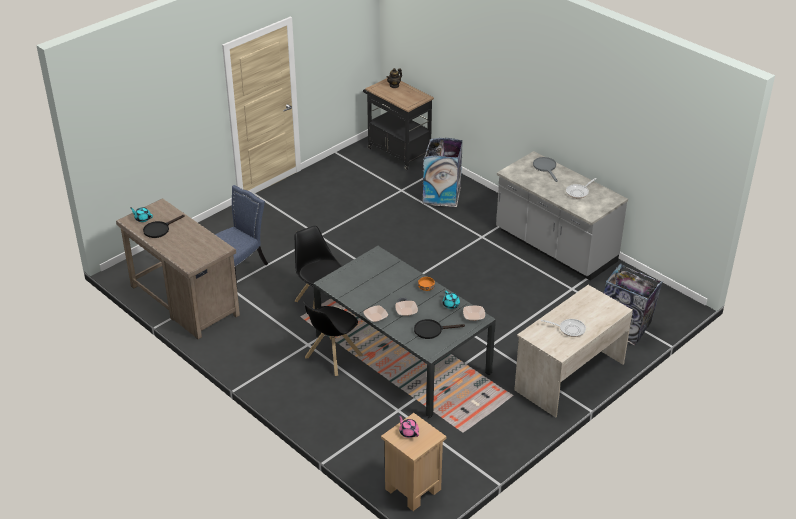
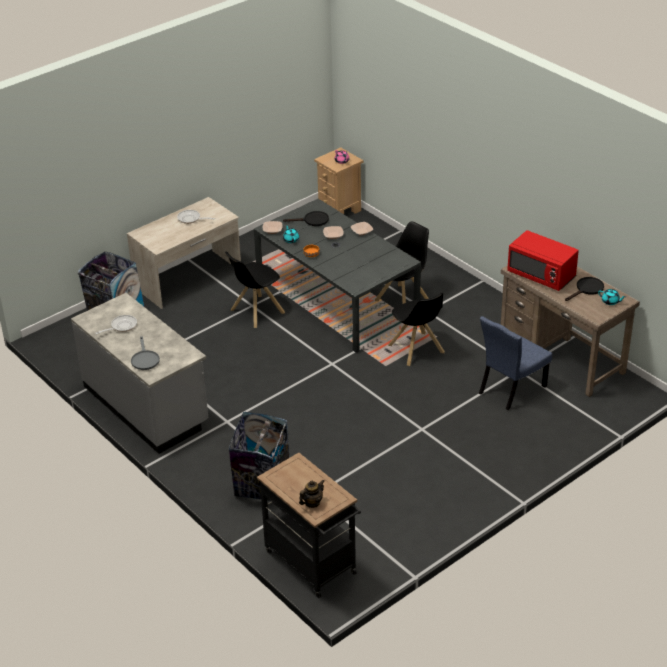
camera: 175 degrees left, 0 degrees up
(198, 242) = (541, 275): none -> red microwave
(484, 338) = (256, 312): none -> black chair

